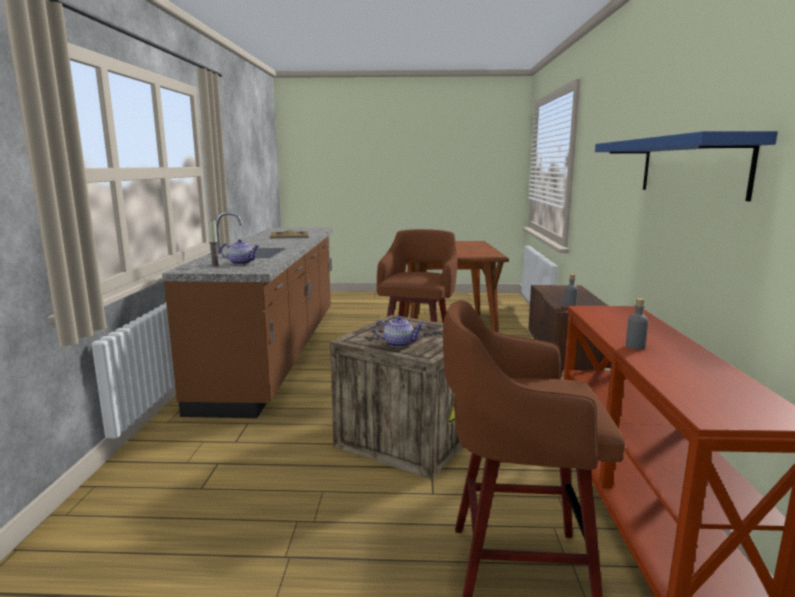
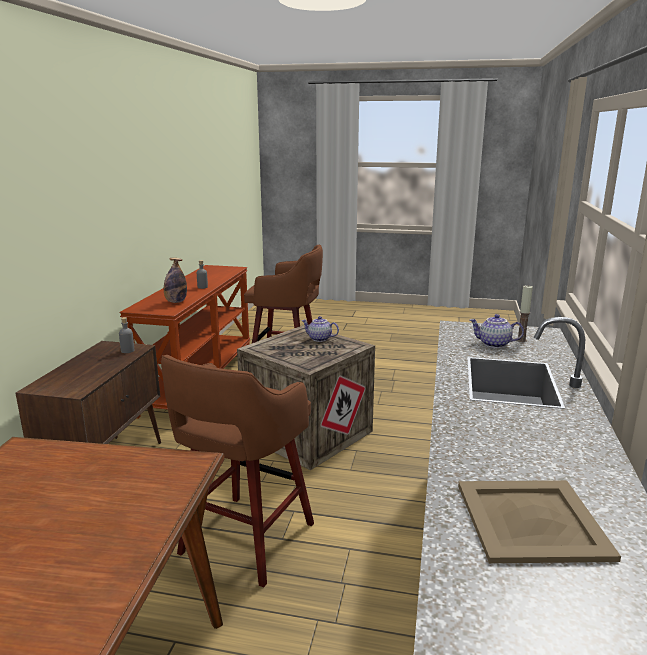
camera: 170 degrees left, 5 degrees up
(607, 319) = (176, 302): none -> bottle
(690, 167) = (123, 193): blue shelf -> none

